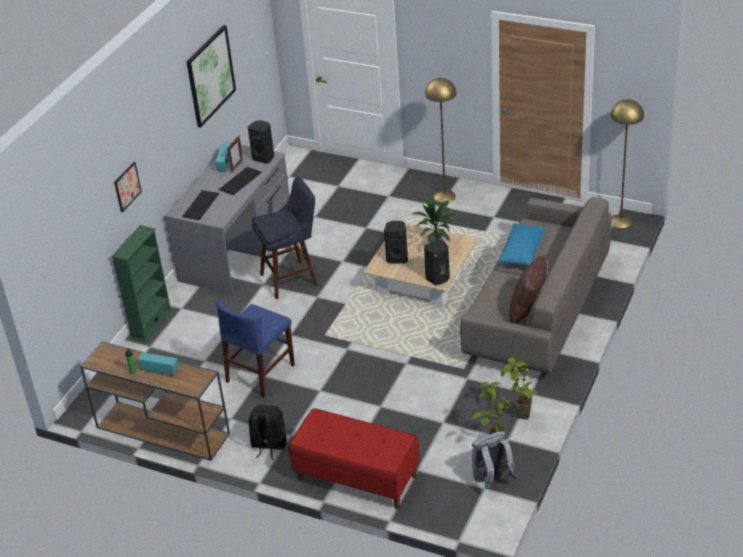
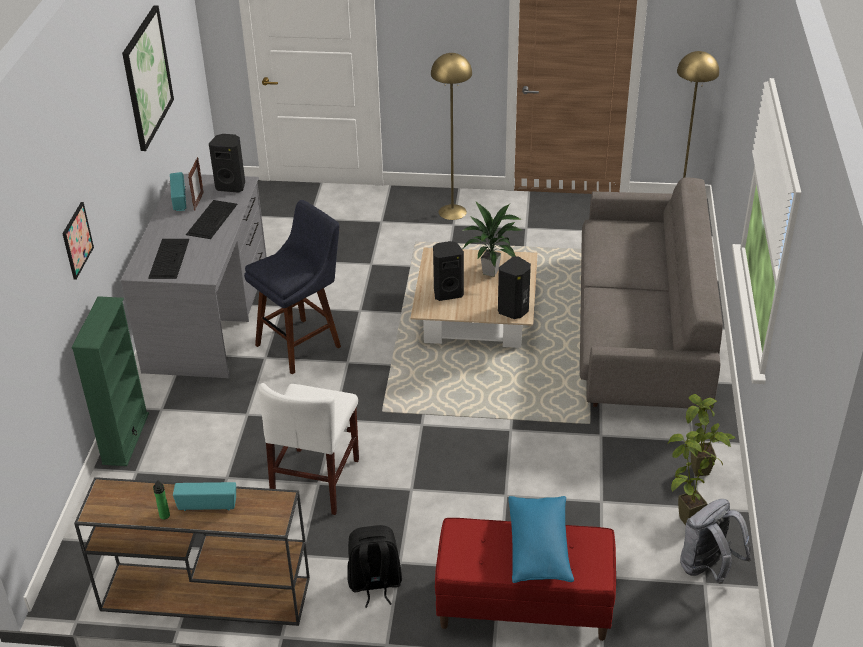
camera: 20 degrees left, 0 degrees up
(260, 373) = (316, 480): blue chair -> white chair
(522, 252) = (611, 259): blue pillow -> blue pillow (539, 549)
(527, 310) = (661, 331): brown pillow -> none

